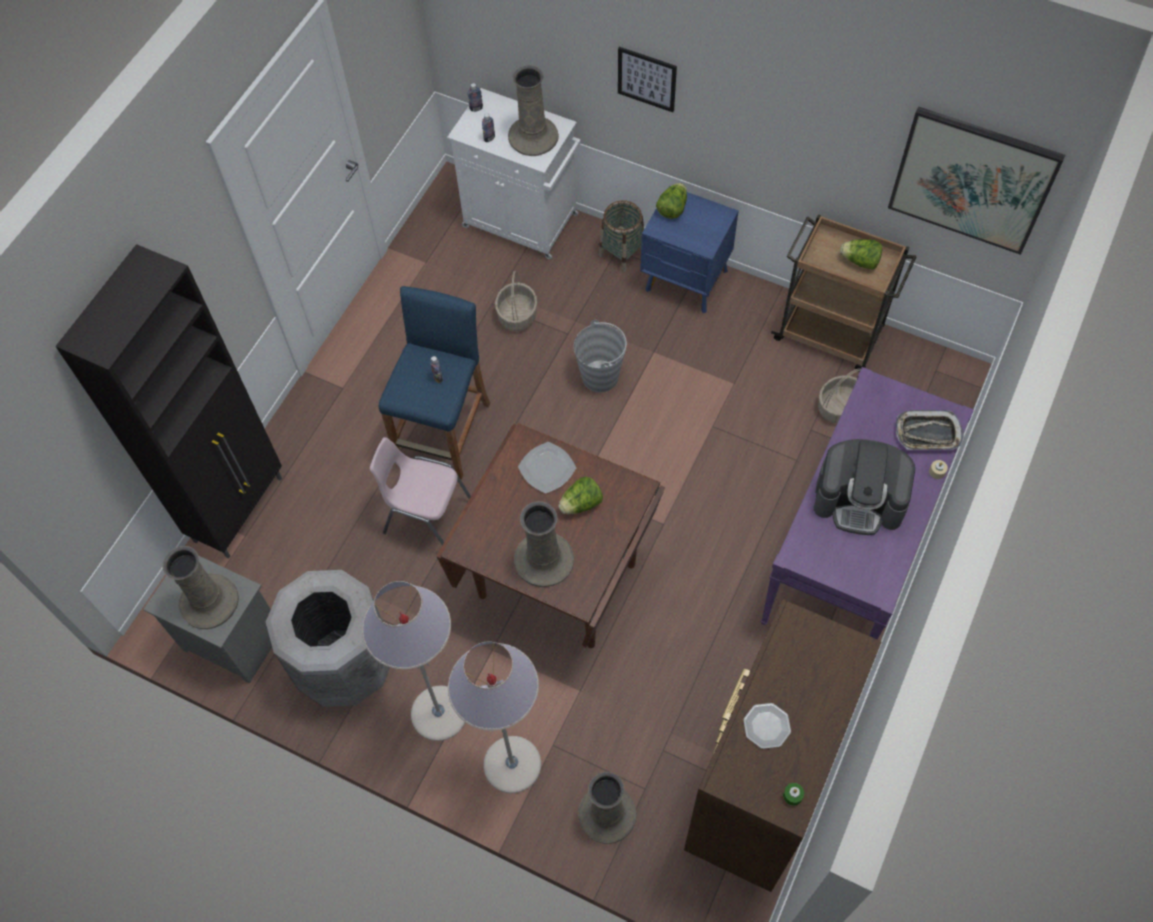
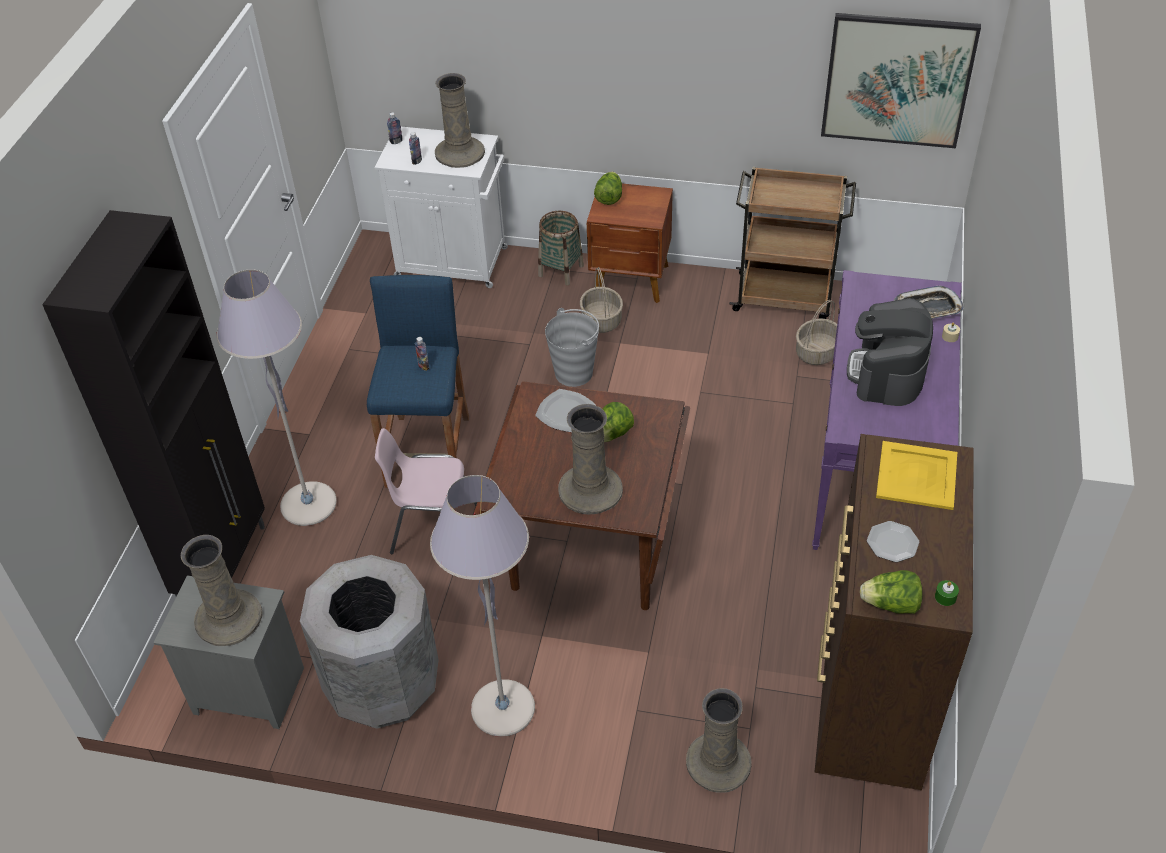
camera: 15 degrees left, 15 degrees down
(512, 765) = (599, 740): grey floor lamp -> grey floor lamp (308, 505)
(517, 316) = (473, 339): basket -> basket (602, 321)
(647, 79) = (566, 64): picture -> none
(686, 282) = (632, 281): blue nightstand -> brown nightstand
(815, 659) = (916, 476): none -> yellow tray
(859, 500) = (886, 373): coffee machine -> coffee machine turned 105 degrees clockwise
(860, 261) = (805, 196): lettuce -> lettuce (890, 604)

